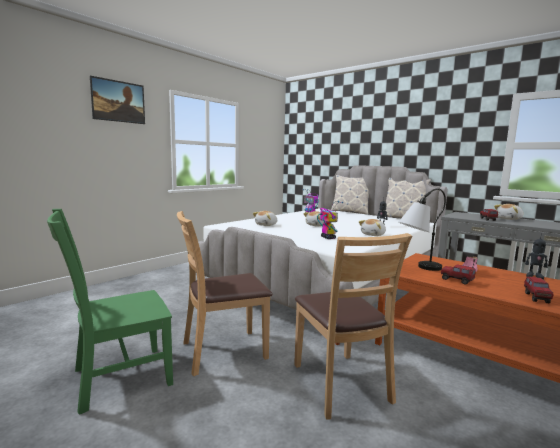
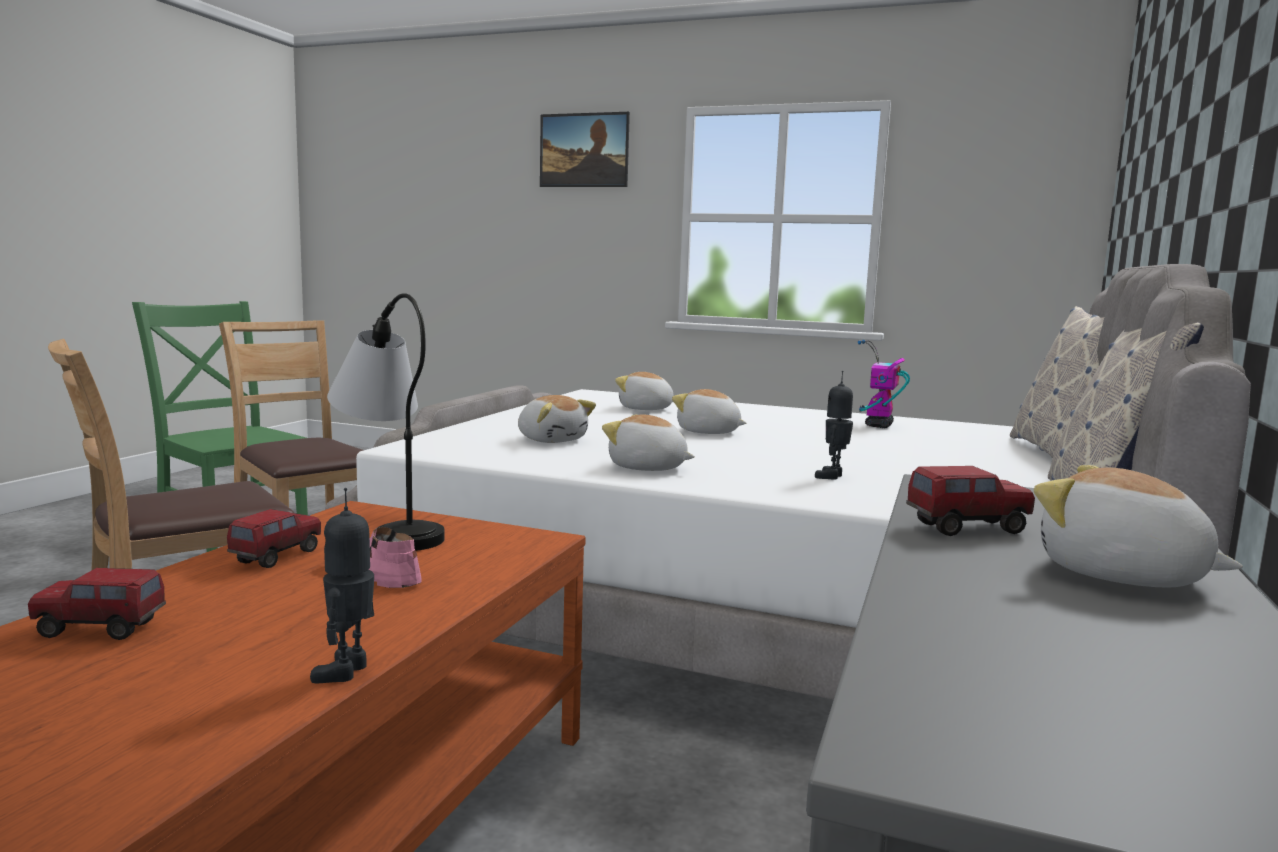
camera: 70 degrees right, 0 degrees up
(328, 238) = (552, 440): toy robot -> plush toy

